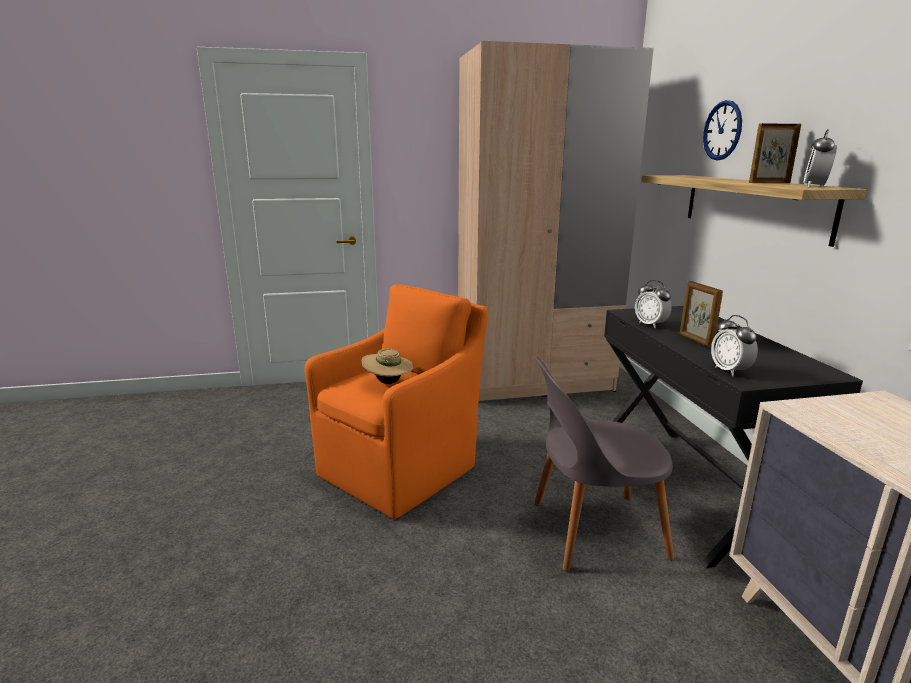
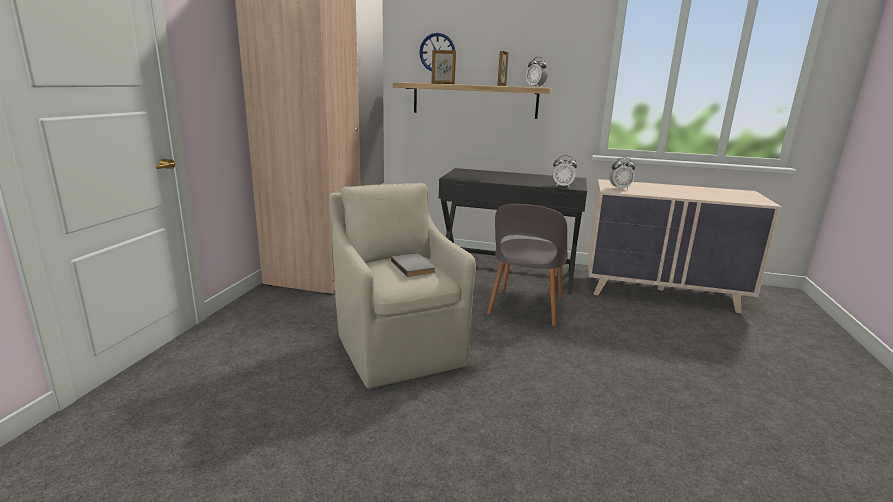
camera: 65 degrees left, 0 degrees up
(388, 383) = (414, 266): beige hat -> grey book
(401, 469) = (399, 347): orange armchair -> beige armchair
(650, 325) = (480, 179): alarm clock -> alarm clock (619, 188)
(695, 341) = (515, 180): picture frame -> picture frame (443, 83)

